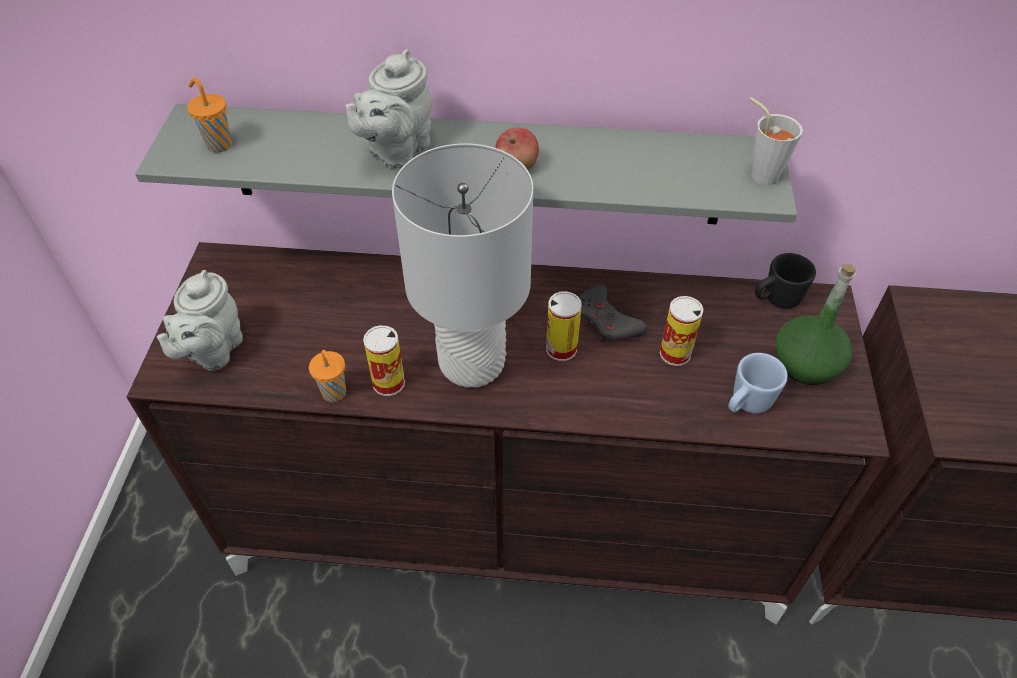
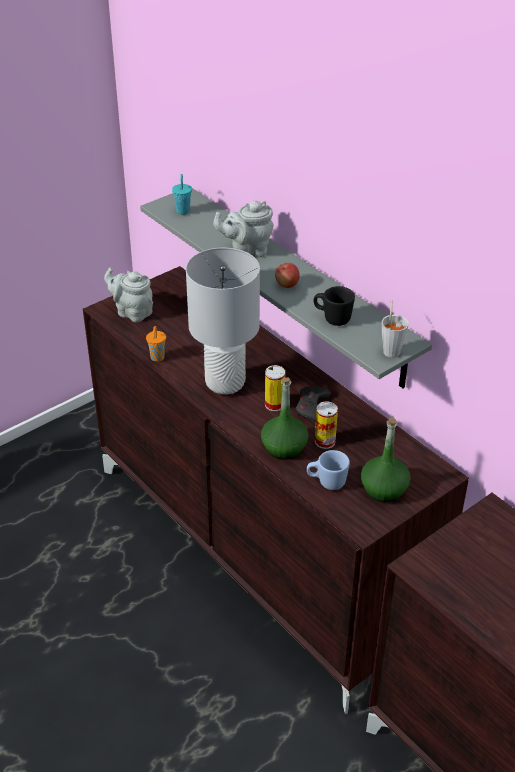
camera: 45 degrees right, 10 degrees down
(213, 351) = (132, 312): grey teapot -> grey teapot turned 60 degrees clockwise
(218, 144) = (183, 211): orange cup -> turquoise cup
(388, 383) = (183, 368): can -> none
(646, 397) = (284, 447): none -> green bottle
(775, 300) = (414, 456): black mug -> black mug (332, 318)

